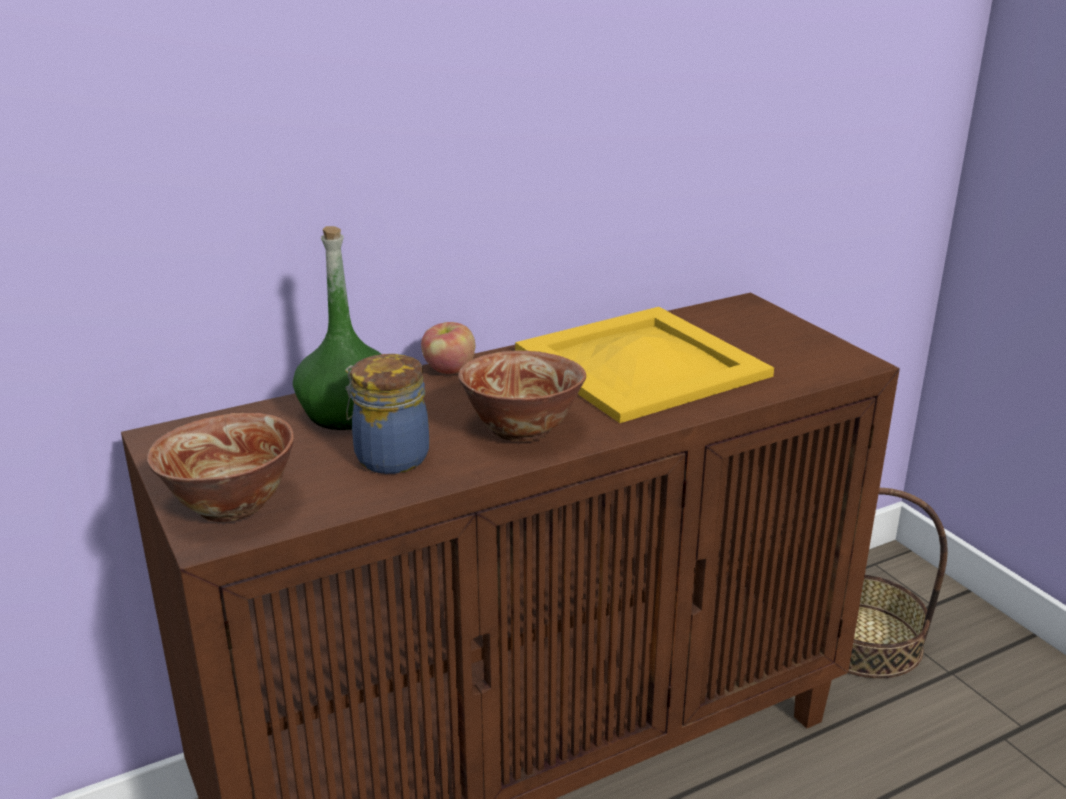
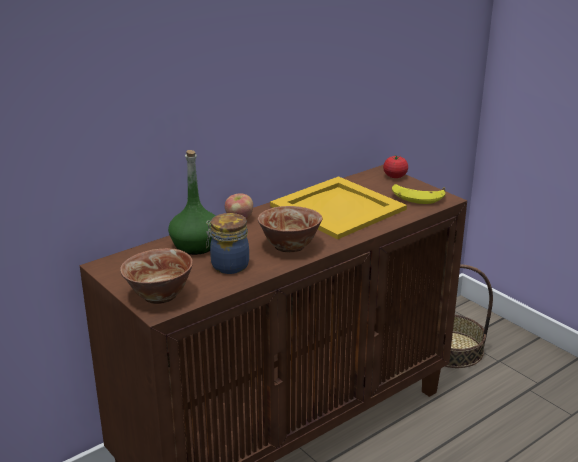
camera: 10 degrees left, 0 degrees up
(767, 314) = (395, 176): none -> tomato
(803, 354) = (418, 196): none -> banana

